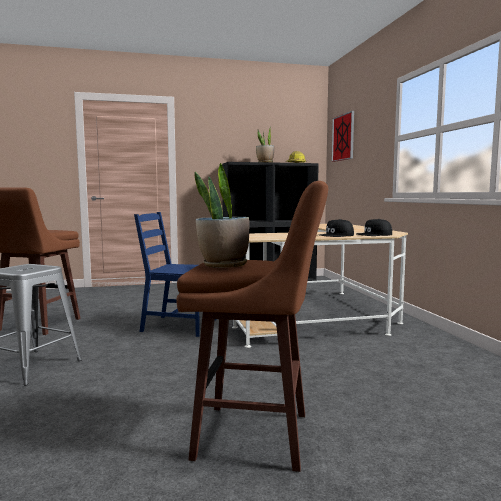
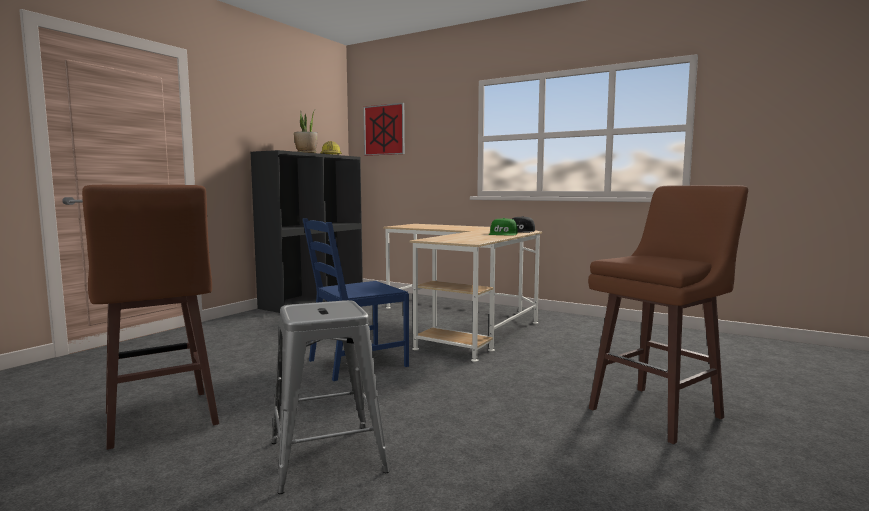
camera: 45 degrees left, 0 degrees up
(223, 265) = (663, 261): potted plant -> none
(336, 235) = (503, 234): black cap -> green cap

